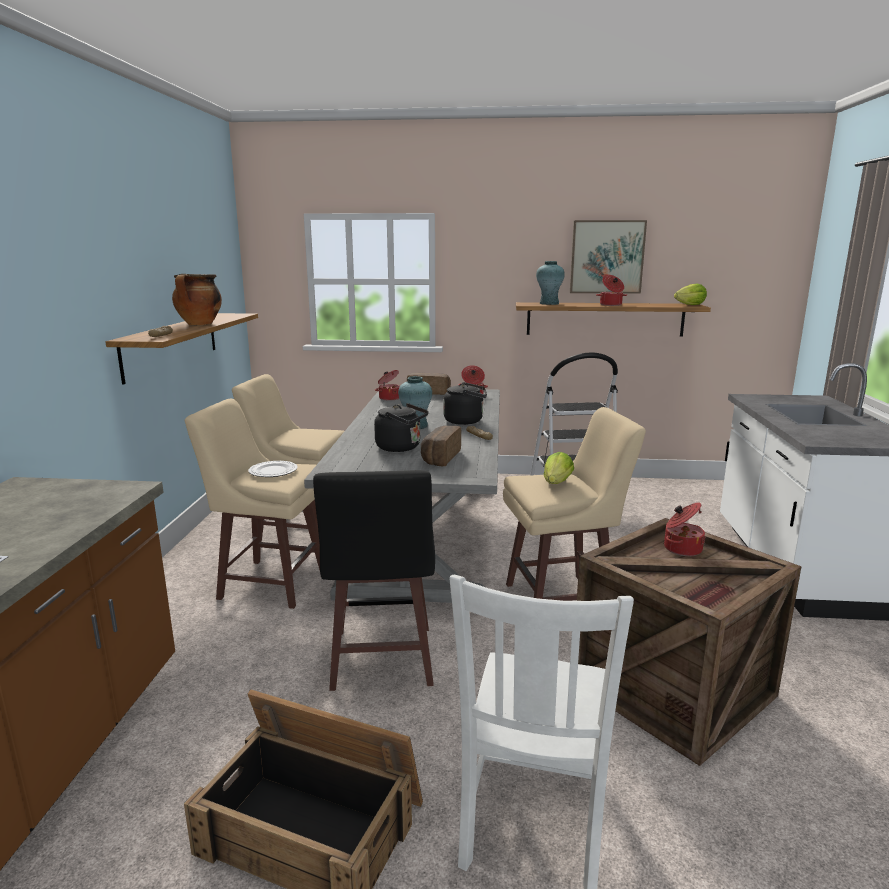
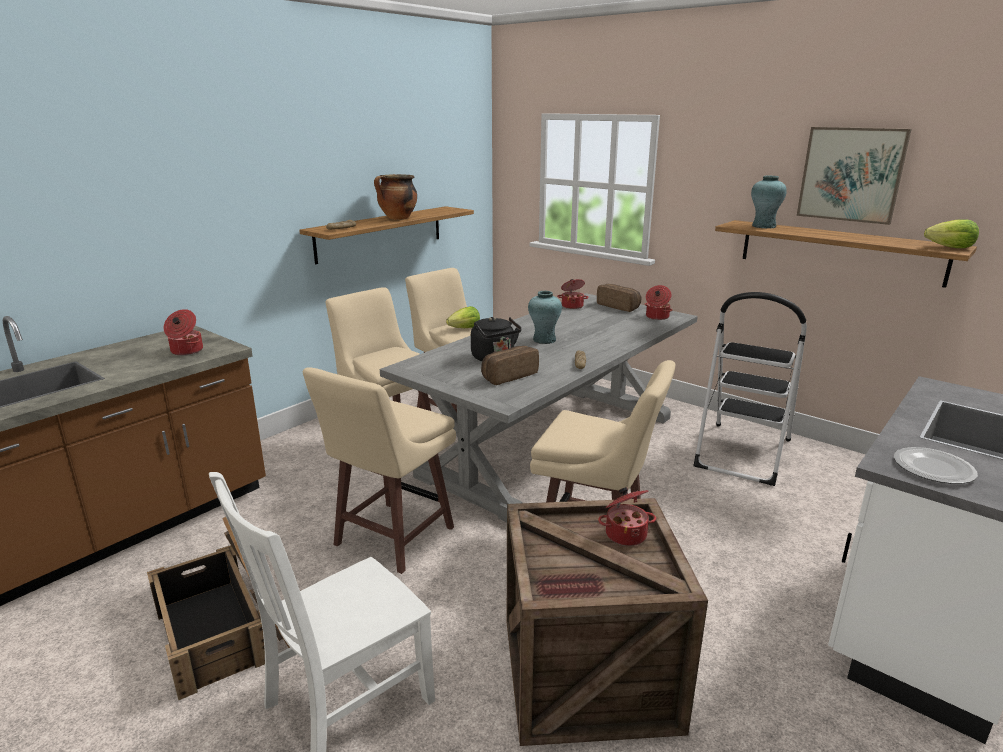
camera: 35 degrees right, 5 degrees up
(272, 471) = (390, 356): plate -> plate (932, 468)
(381, 660) = (391, 538): black stool -> beige stool
(466, 421) = (598, 344): black kettle -> none
(557, 483) = (590, 429): lettuce -> lettuce (465, 328)
(611, 305) = (835, 236): cooking pot -> cooking pot (186, 351)

